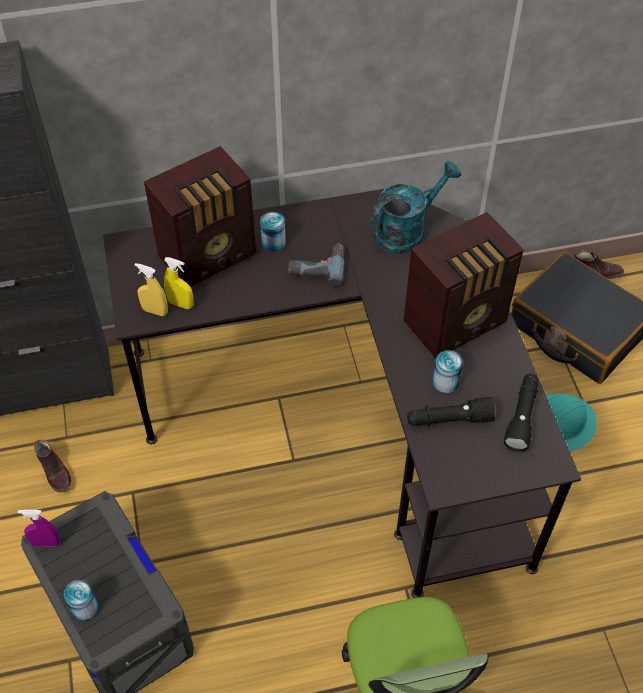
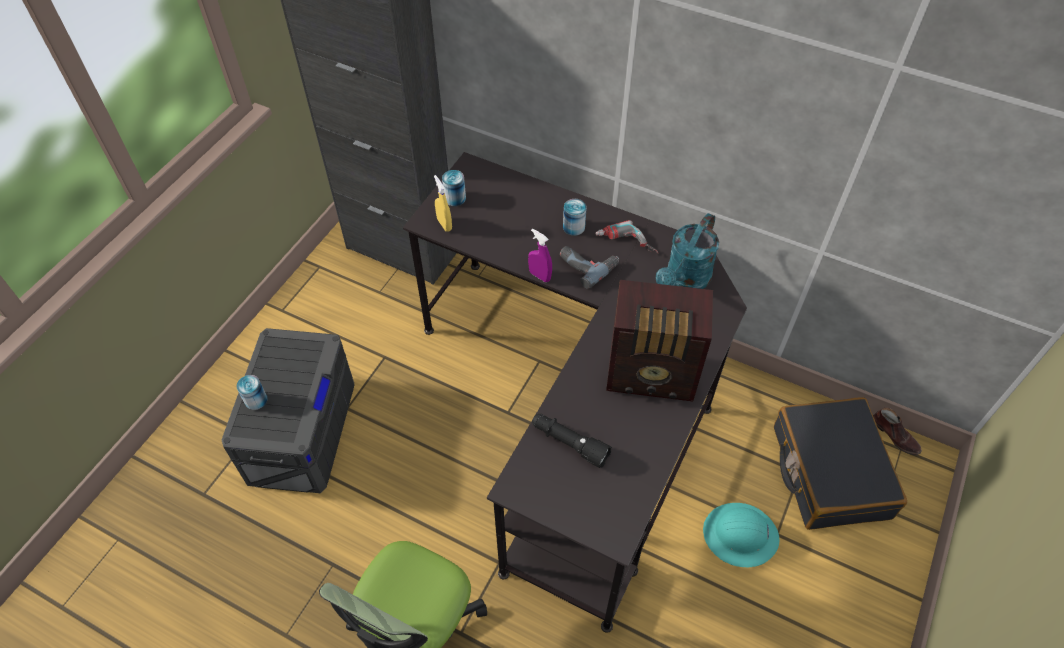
camera: 40 degrees right, 0 degrees up
(46, 543) = (273, 342): purple spray bottle -> purple spray bottle (540, 276)
(55, 471) = (352, 309): brown shoe -> none
(181, 304) = (466, 230): yellow spray bottle -> none
(210, 256) = (519, 209): radio -> none
(331, 231) = (625, 245): none -> power drill
(406, 231) = (684, 280): turquoise watering can -> turquoise watering can turned 120 degrees clockwise
(445, 381) = (596, 413): can -> can (455, 198)
(522, 416) = (629, 482): black flashlight -> none

